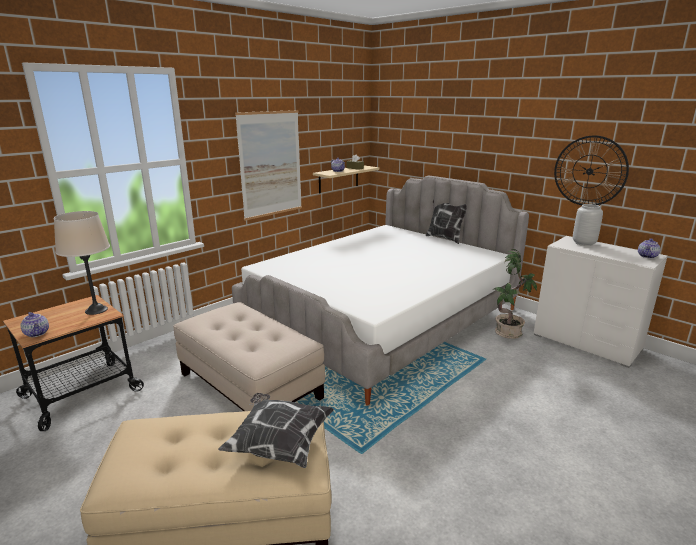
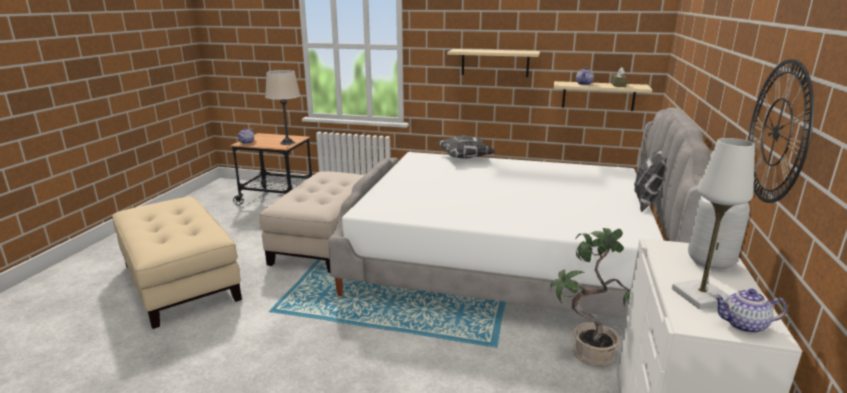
camera: 60 degrees right, 0 degrees up
(270, 164) = (495, 63): picture -> beige shelf
(279, 443) = (177, 239): pillow -> pillow (465, 158)
(619, 254) = (701, 296): none -> white table lamp

